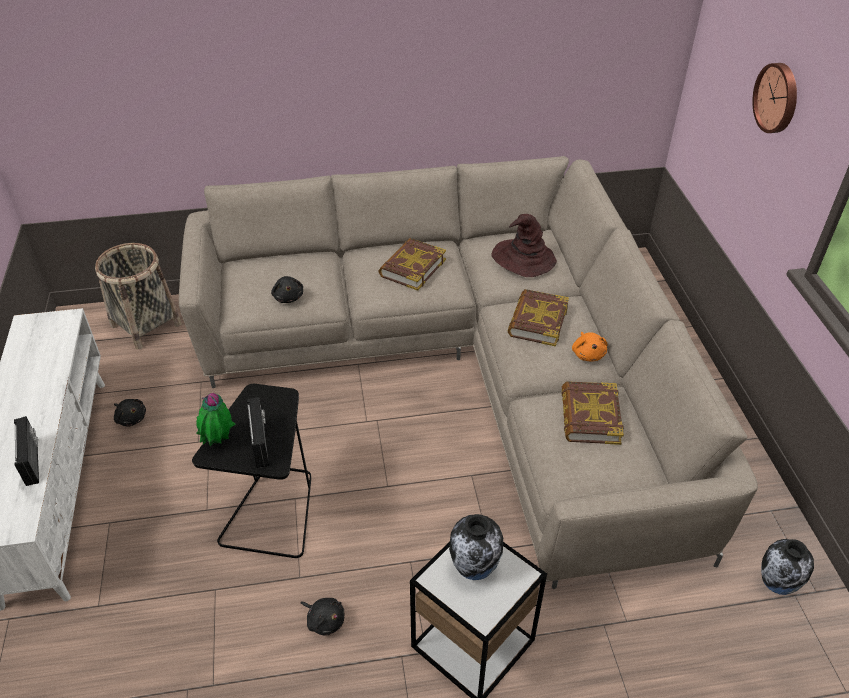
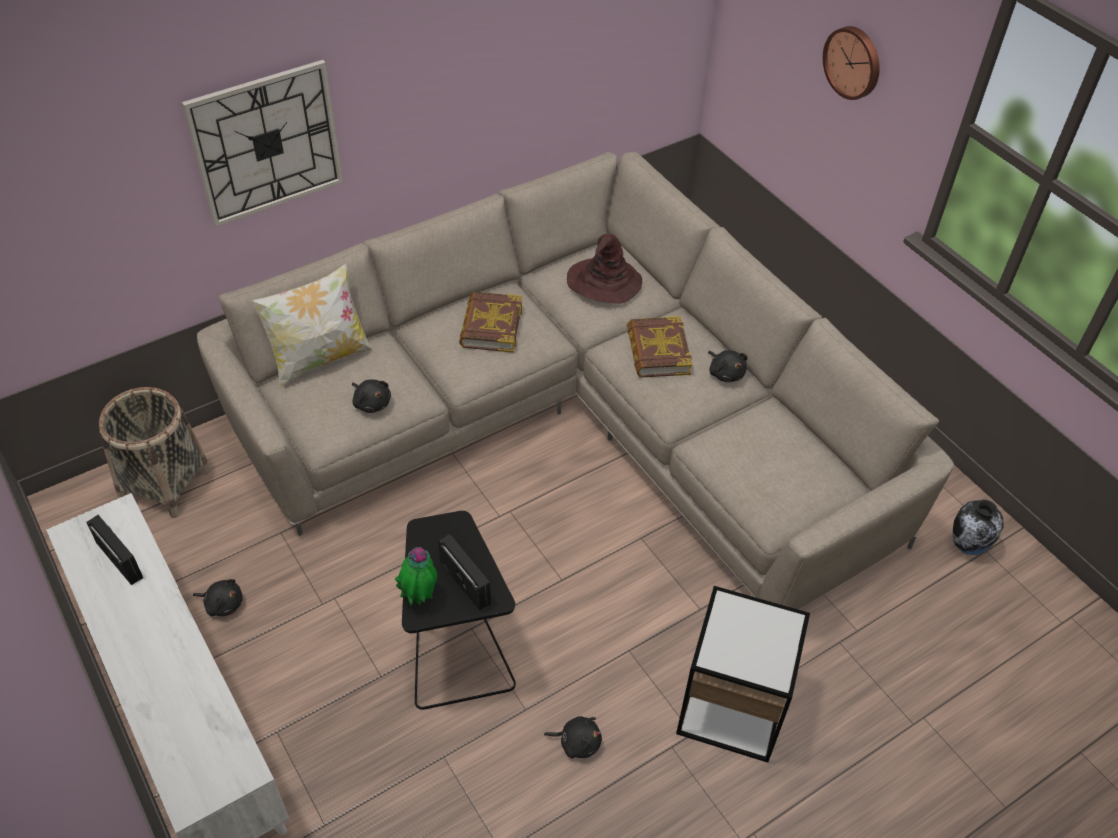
camera: 25 degrees left, 5 degrees up
(33, 461) = (206, 694): radio -> radio (121, 559)
(259, 71) = (266, 143): none -> wall clock
(272, 257) = (320, 358): none -> pillow
(475, 569) = (744, 634): vase -> none
(588, 354) = (725, 373): orange plush toy -> black plush toy
(589, 417) = (762, 441): book -> none

